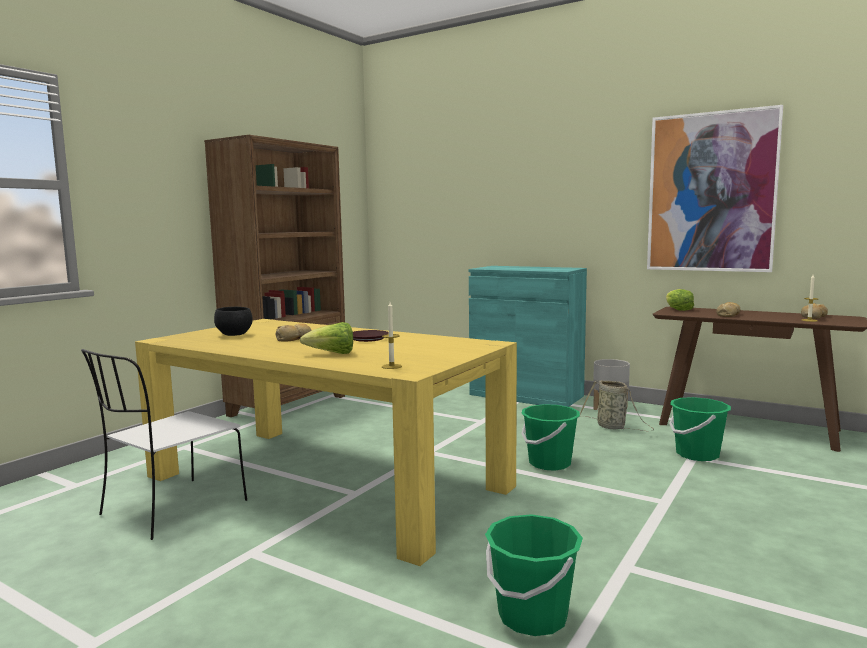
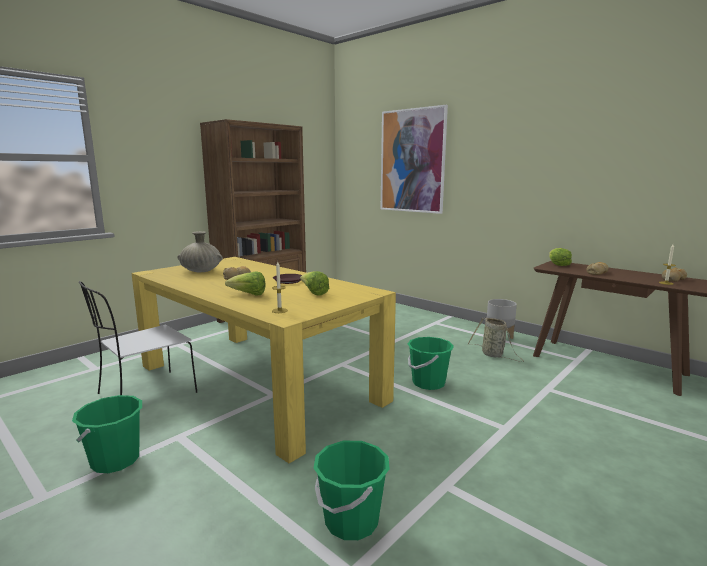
camera: 10 degrees right, 5 degrees up
(235, 335) = (201, 271): black bowl -> beige vase
(415, 348) = (314, 293): none -> lettuce
(526, 395) = (438, 321): turquoise cabinet -> none
(697, 454) = (552, 386): green bucket -> green bucket (115, 460)
(711, 192) = (595, 167): picture -> picture (412, 161)

